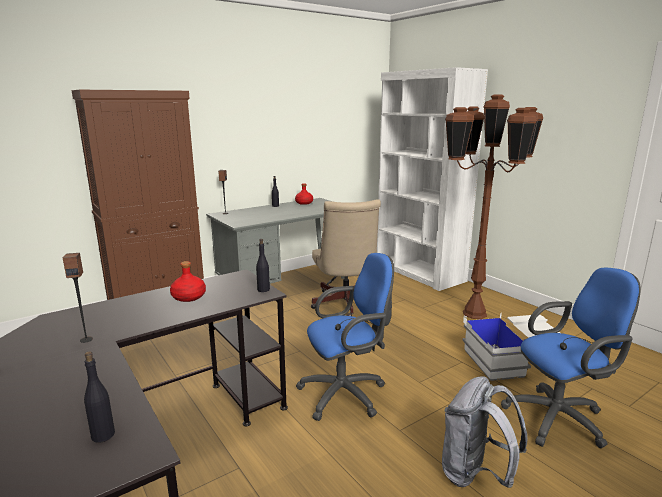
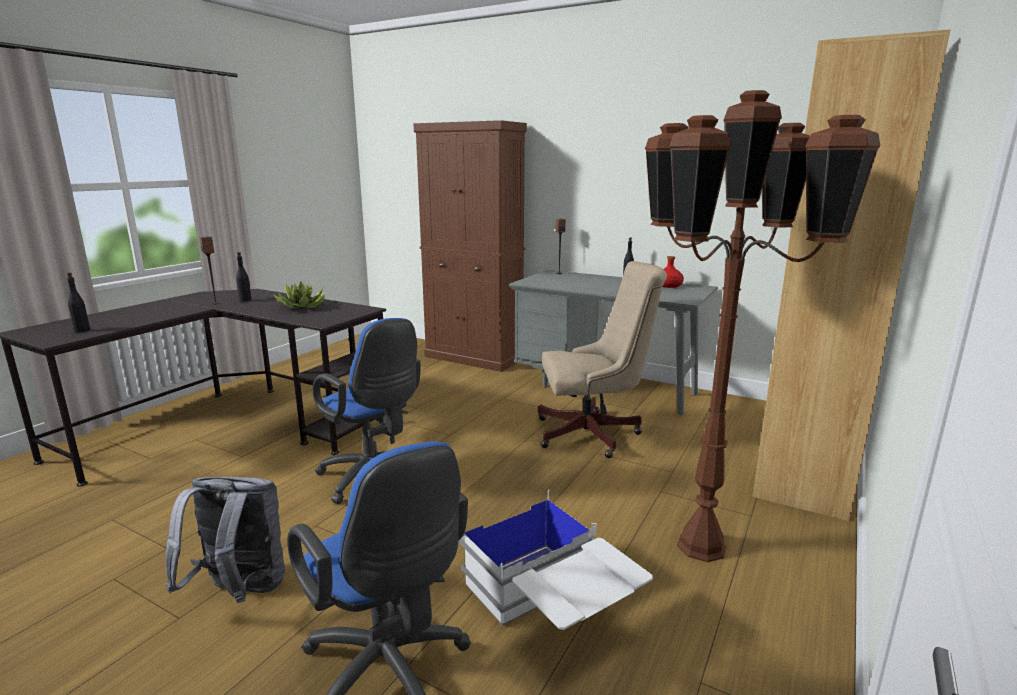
camera: 65 degrees right, 0 degrees up
(189, 297) = (302, 307): red bottle -> potted plant
(263, 289) = (331, 321): black bottle -> black bottle (245, 300)
(345, 305) = (594, 434): beige office chair -> beige office chair turned 150 degrees counterclockwise
(419, 272) = (806, 466): white bookcase -> brown bookcase

